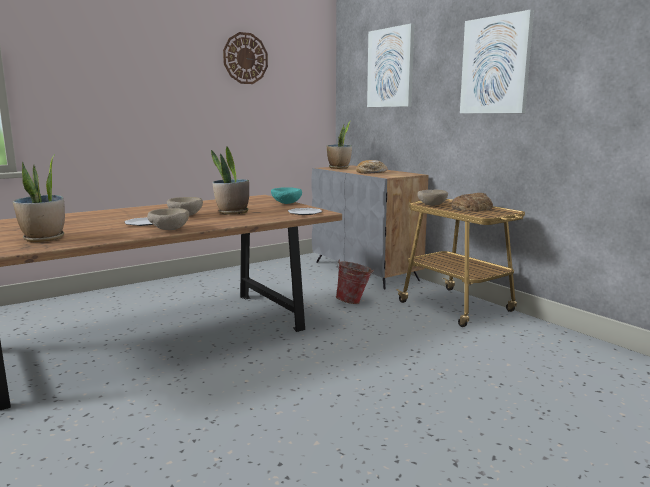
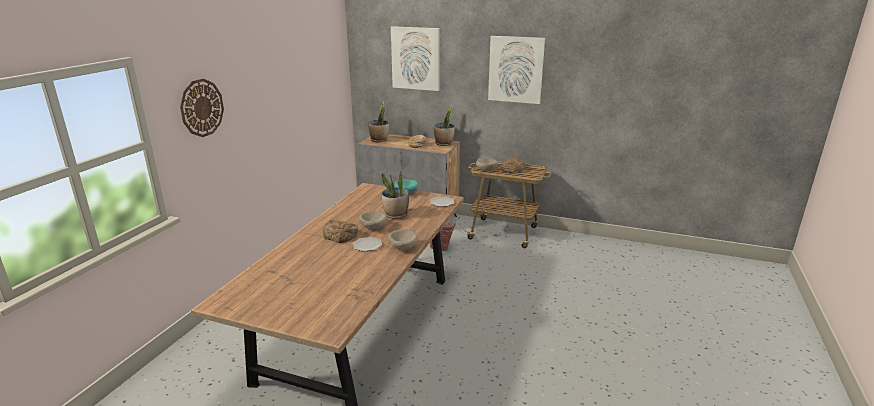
camera: 35 degrees left, 10 degrees up
(44, 238) = (344, 285): potted plant -> potted plant (444, 143)
(144, 214) = (340, 235): none -> bread
(245, 58) = (299, 59): wall clock -> wall clock (201, 108)

